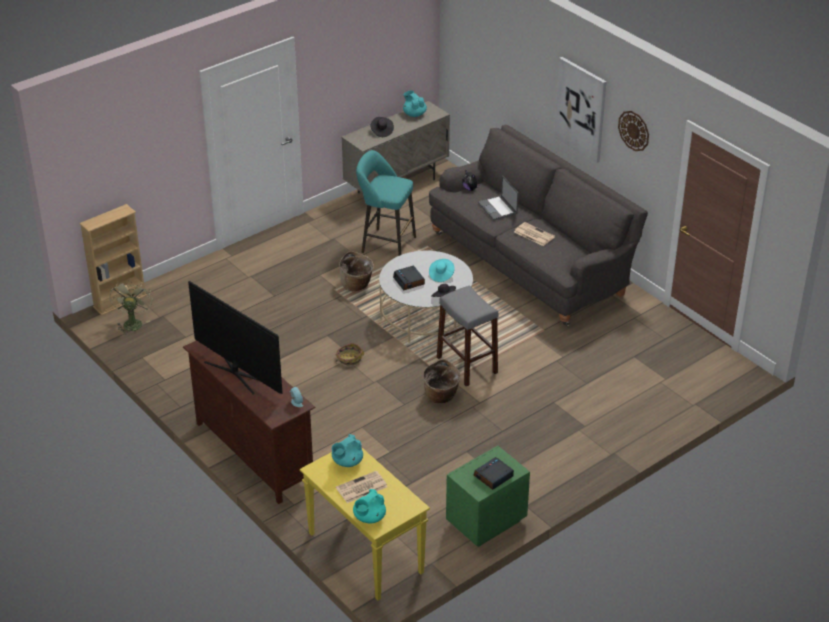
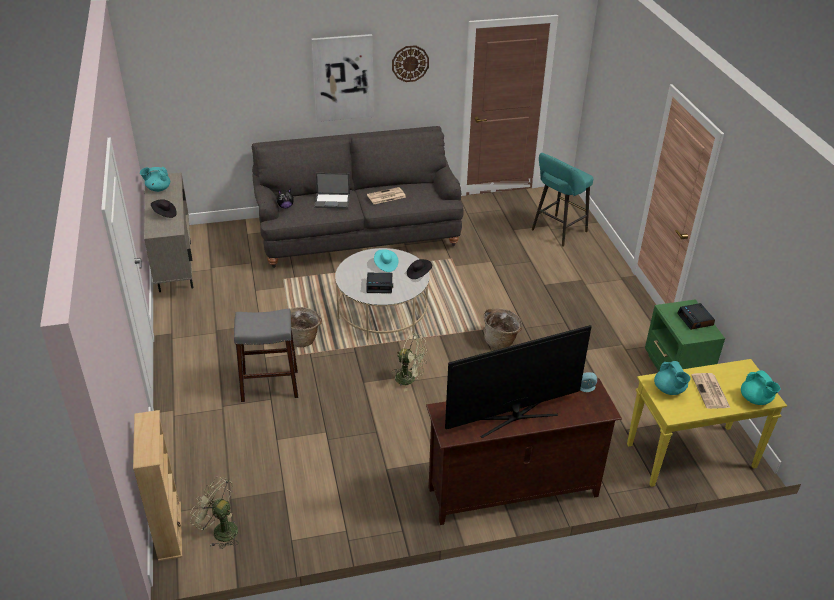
camera: 65 degrees left, 0 degrees up
(349, 358) = (410, 379): basket -> green fan
(385, 244) = (256, 301): turquoise stool -> turquoise stool (557, 232)
(467, 365) = (468, 312): grey stool -> grey stool (270, 385)

